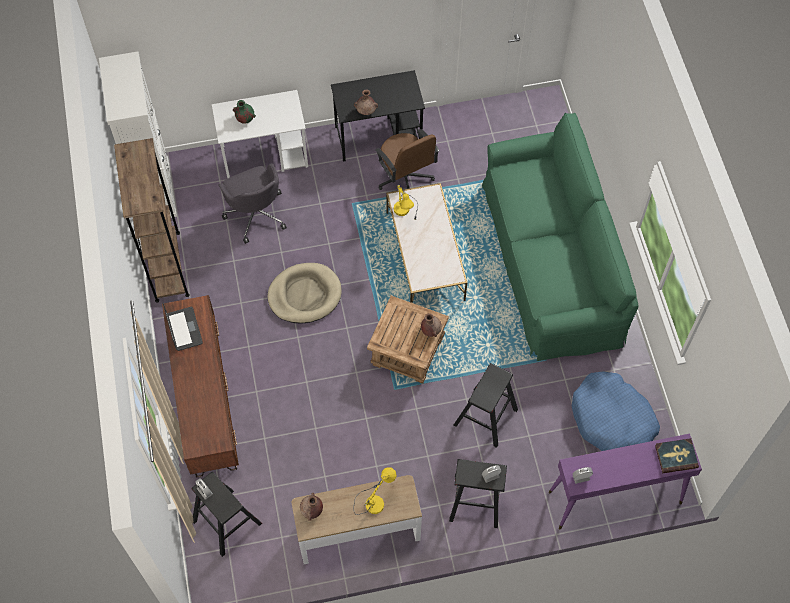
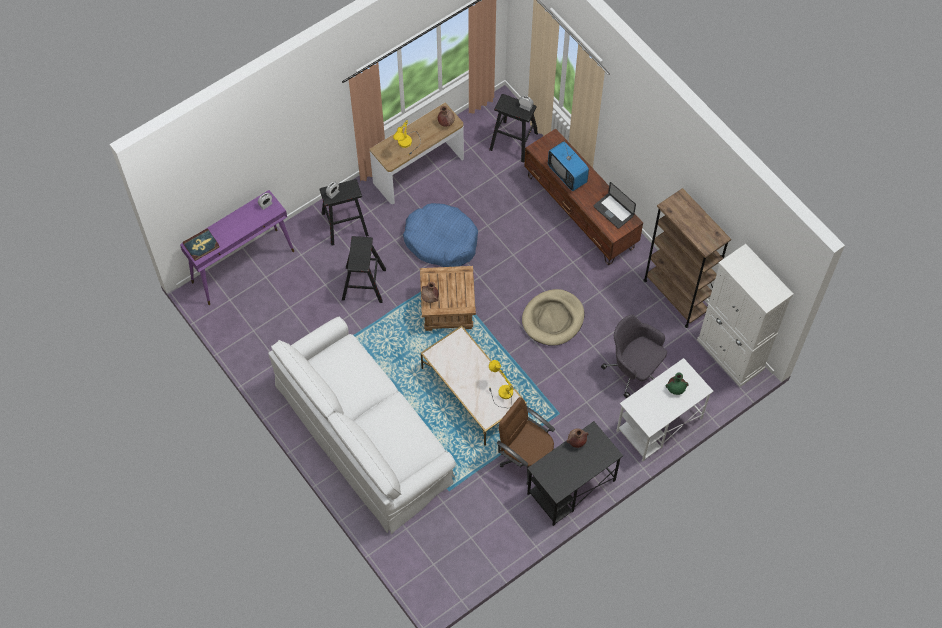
camera: 155 degrees right, 0 degrees up
(207, 394) = (567, 174): none -> television
(550, 260) = (365, 434): green sofa -> white sofa
(612, 419) = (265, 322): blue dog bed -> blue dog bed (441, 240)

